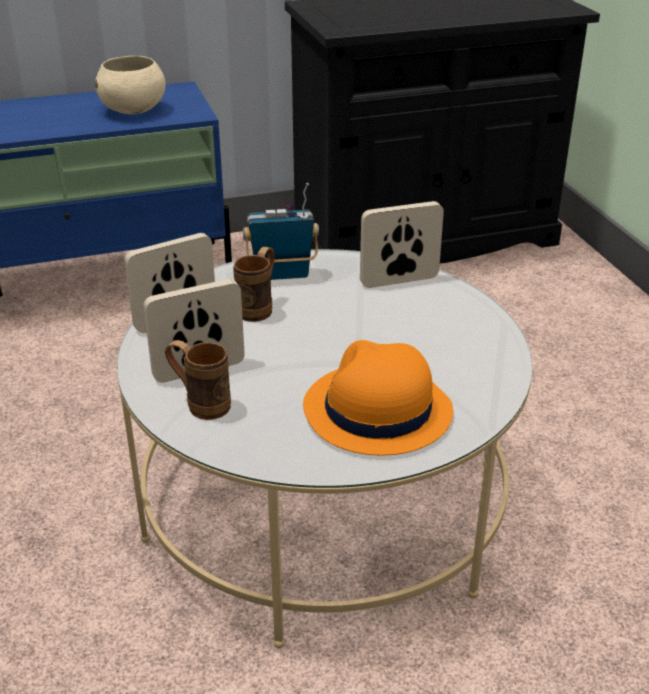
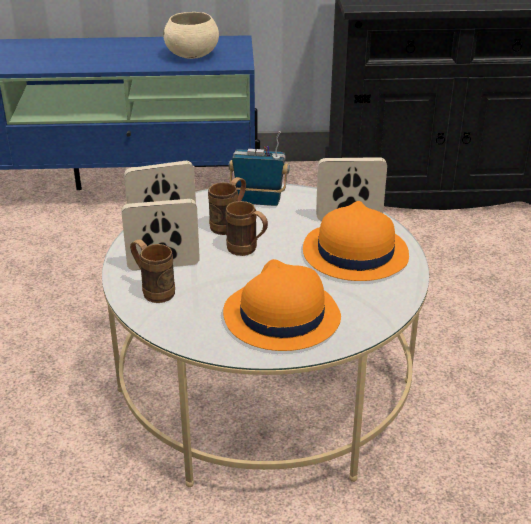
camera: 15 degrees right, 0 degrees up
(296, 336) = (247, 250): none -> brown mug
(426, 320) = (354, 253): none -> orange hat

